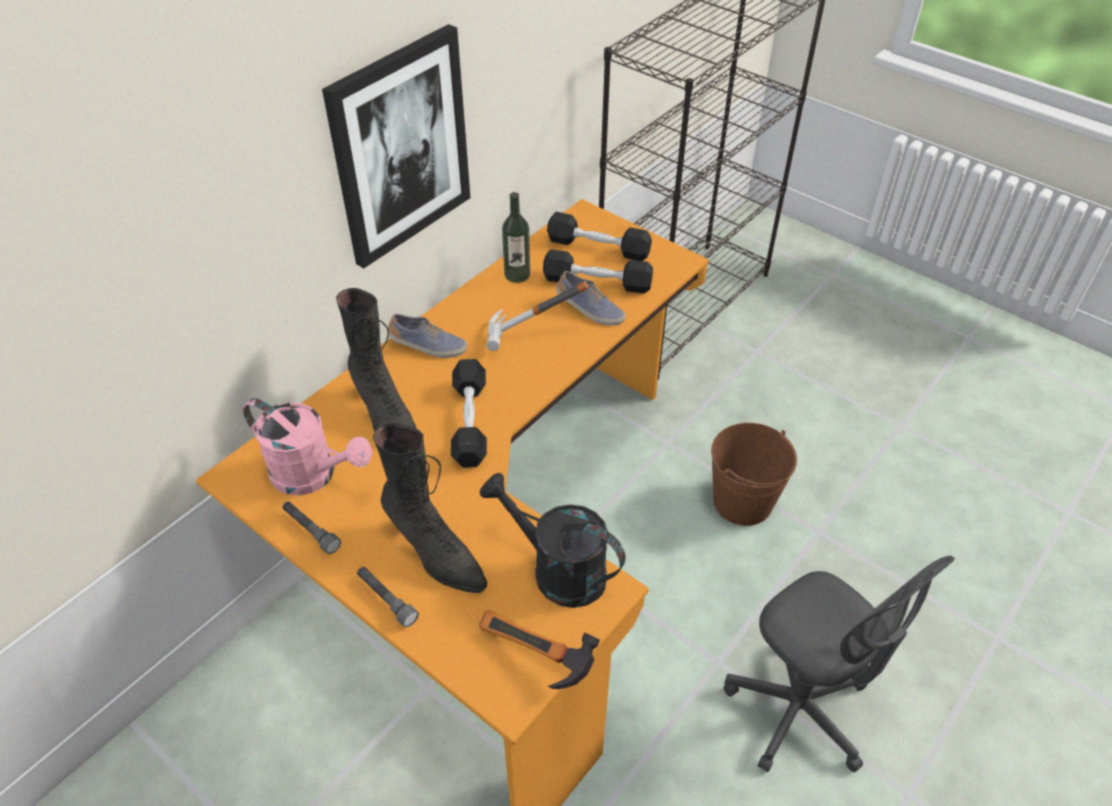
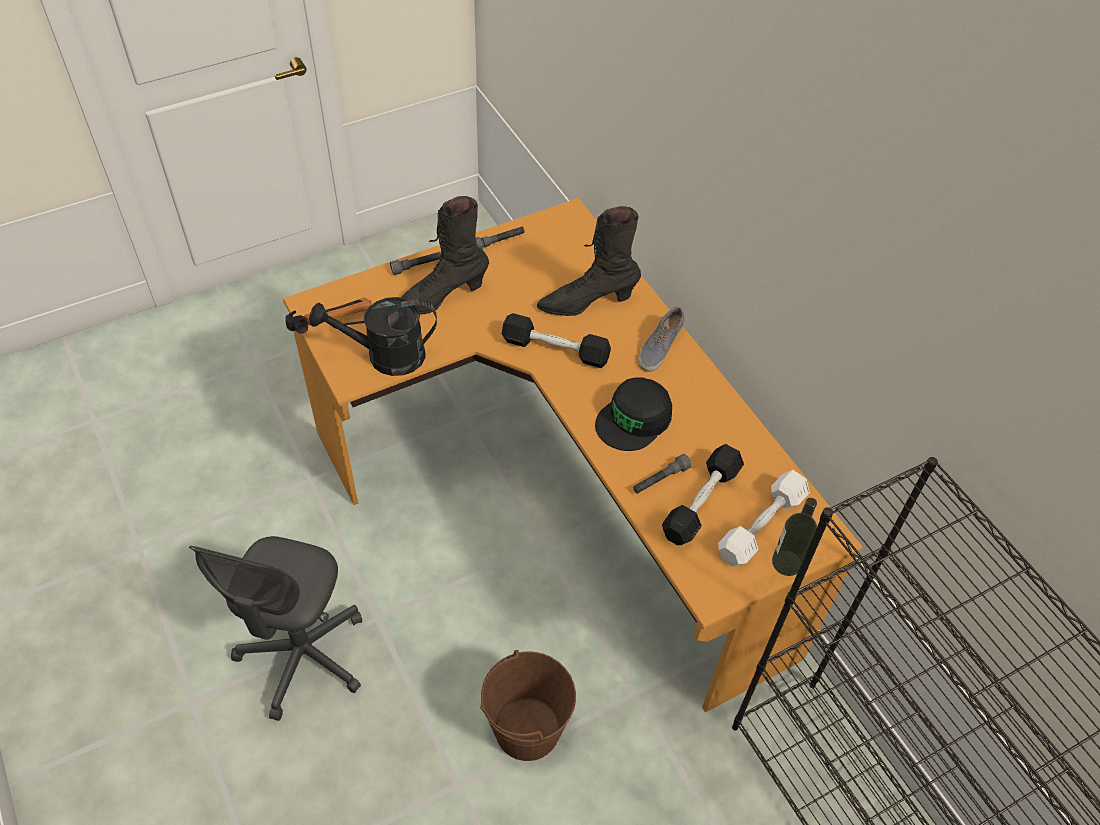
camera: 110 degrees right, 5 degrees up
(313, 475) = (549, 252): pink watering can -> none
(400, 147) = (752, 226): picture -> none
(517, 274) = (739, 440): bottle -> bottle (786, 563)
(531, 341) = (634, 419): hammer -> black cap
(557, 570) = (385, 356): black watering can -> black watering can turned 150 degrees counterclockwise
(589, 310) = (660, 479): shoe -> grey flashlight
(598, 247) = (761, 526): black dumbbell -> white dumbbell
(798, 710) = (303, 657): grey office chair -> grey office chair turned 60 degrees counterclockwise

